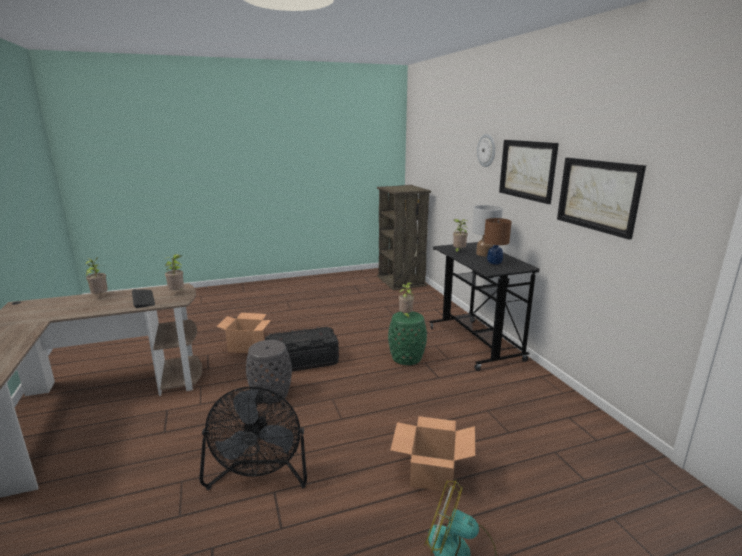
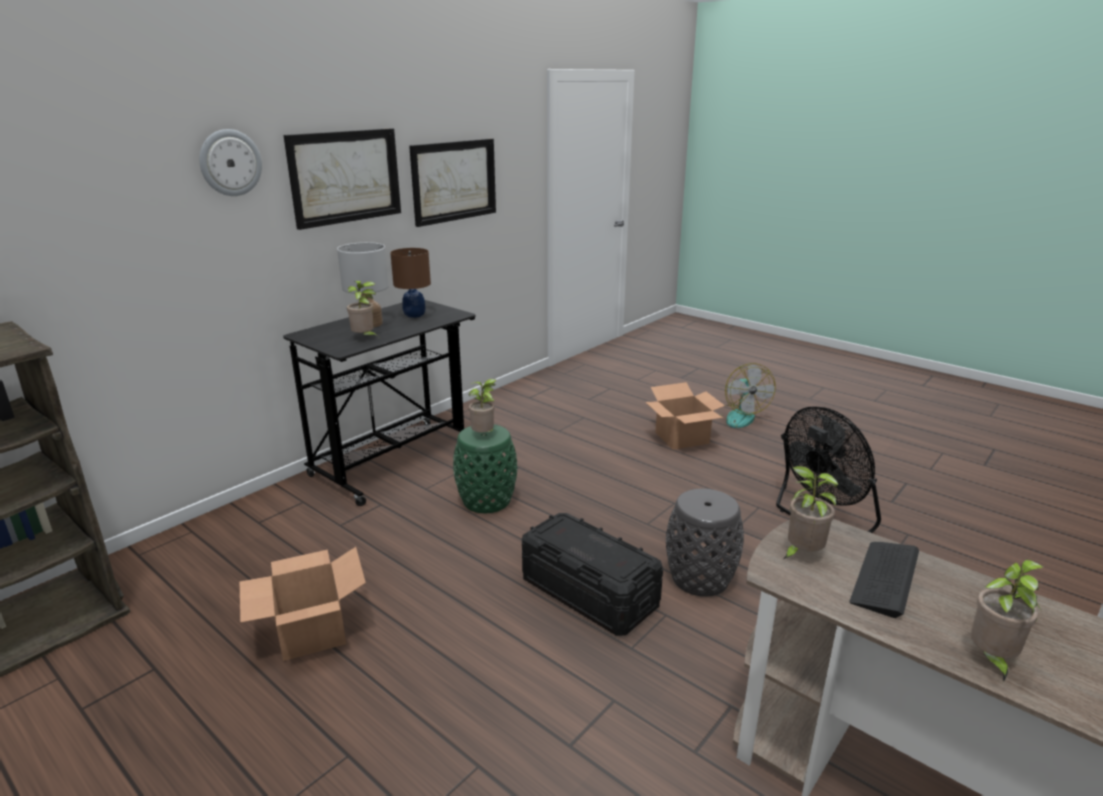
camera: 120 degrees left, 5 degrees up
(245, 346) = (607, 708): cardboard box -> cardboard box (312, 632)

